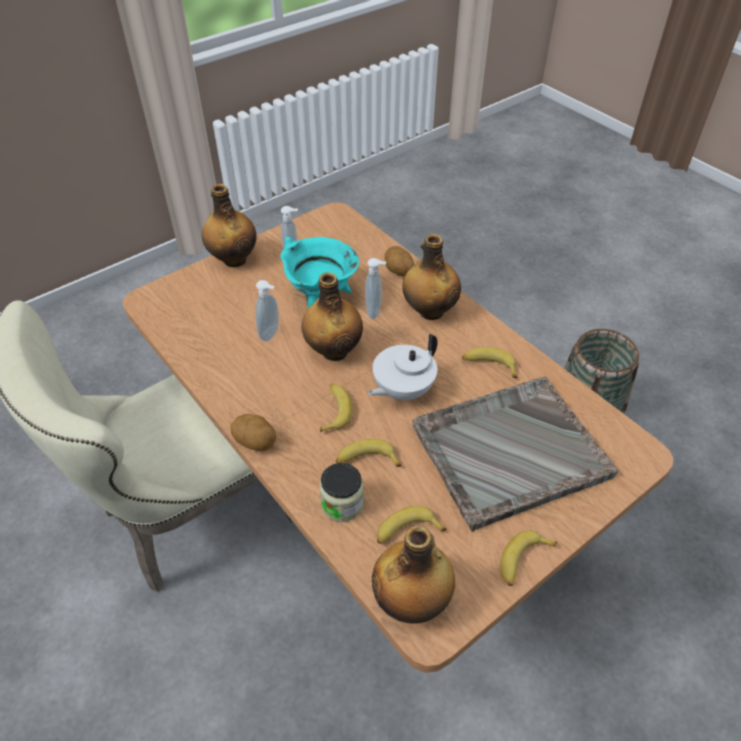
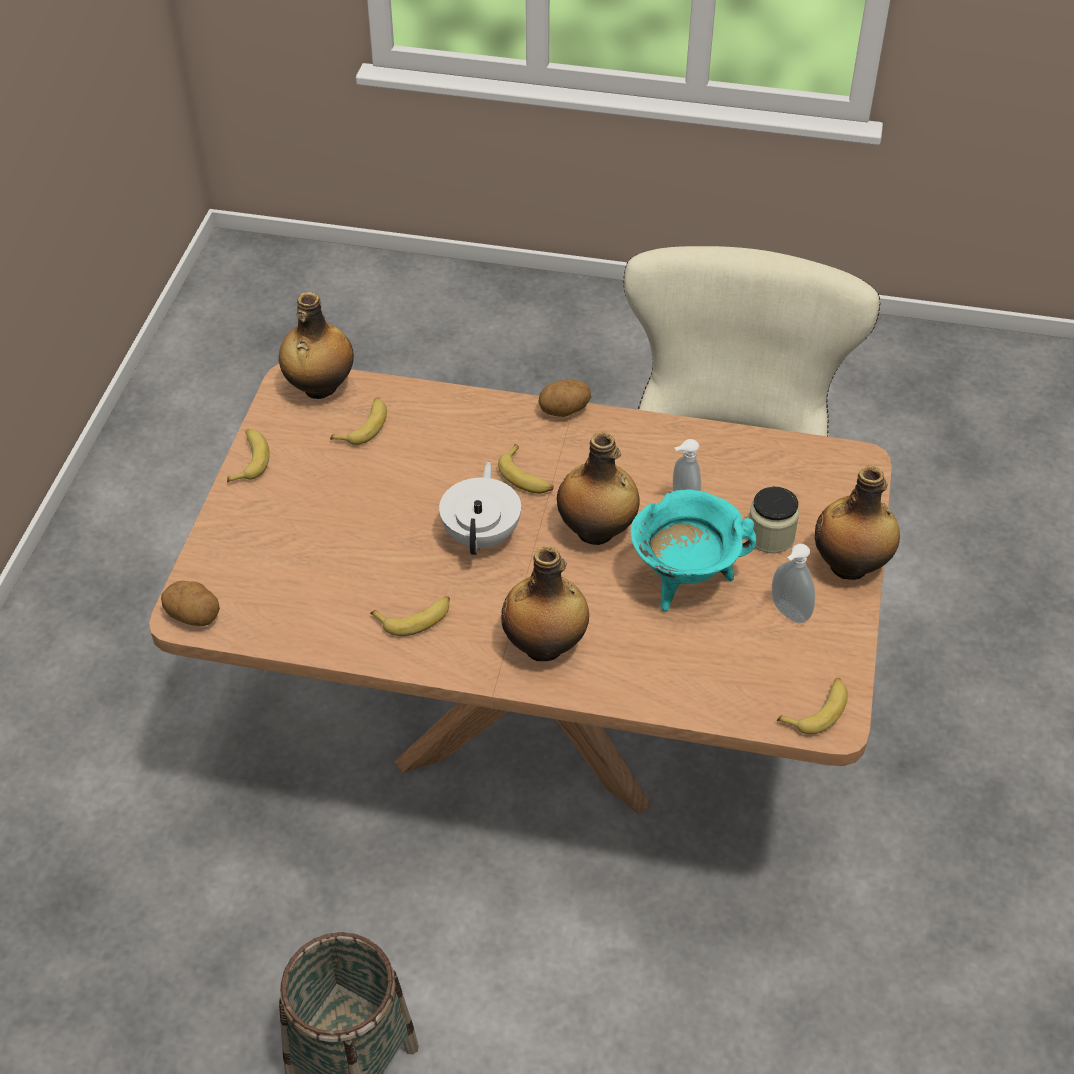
camera: 140 degrees right, 0 degrees up
(342, 504) = (436, 413): jar -> jar (770, 536)
(366, 460) = (451, 455): banana -> banana (817, 710)
(375, 311) = (606, 605): soap dispenser -> none
(398, 272) = (640, 679): potato -> potato (194, 616)
(508, 451) = (325, 539): grey tray -> none

